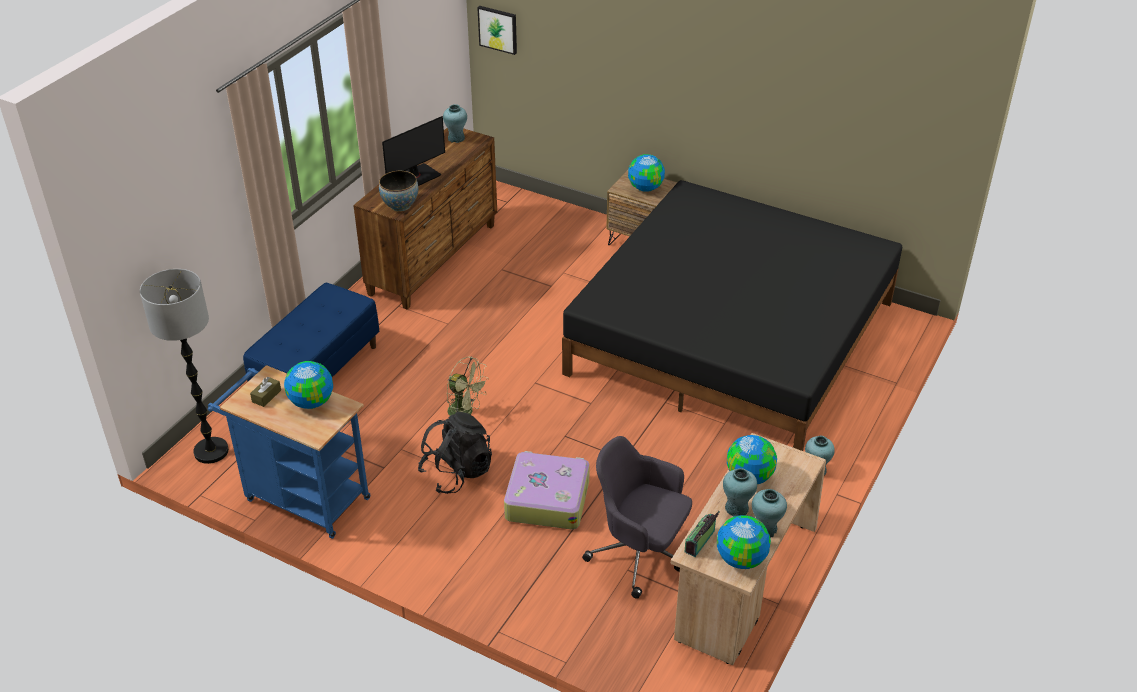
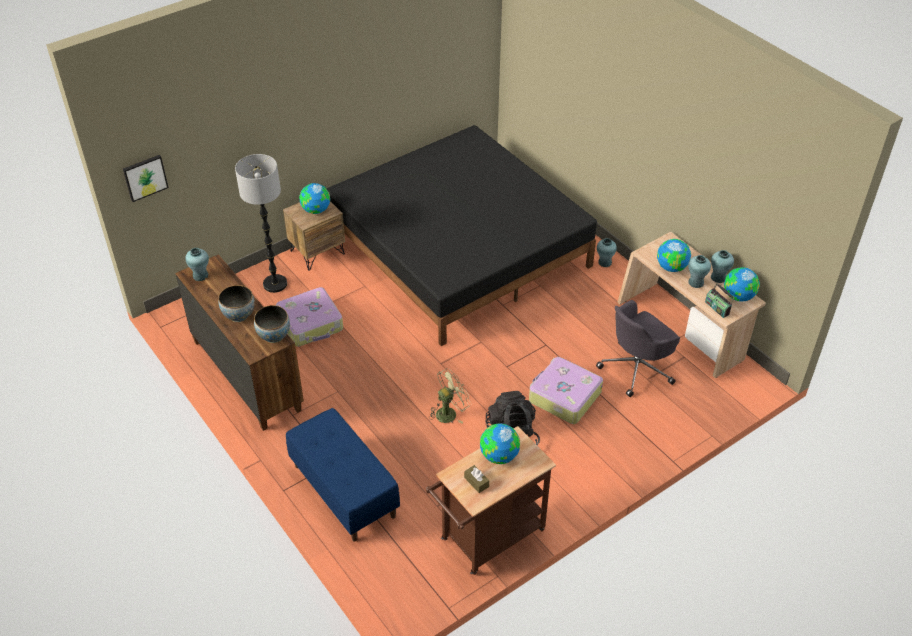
camera: 65 degrees left, 5 degrees up
(211, 451) = (398, 588): floor lamp -> floor lamp (275, 284)
(301, 497) = (488, 539): blue cart -> brown cart
(416, 177) = (239, 315): monitor -> bowl
(531, 274) = (311, 324): none -> suitcase

